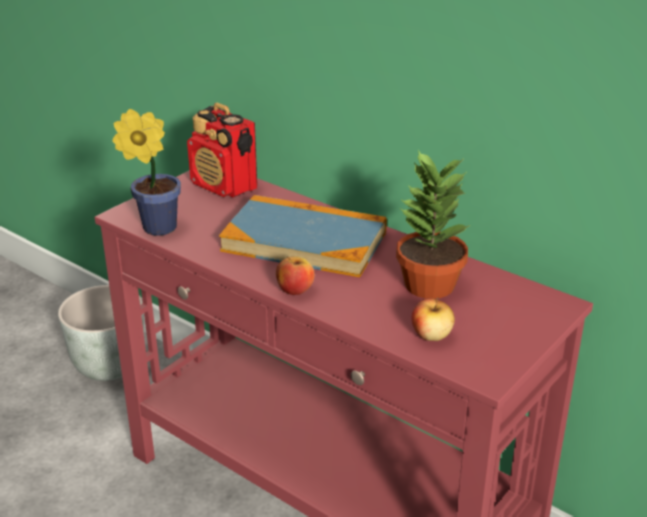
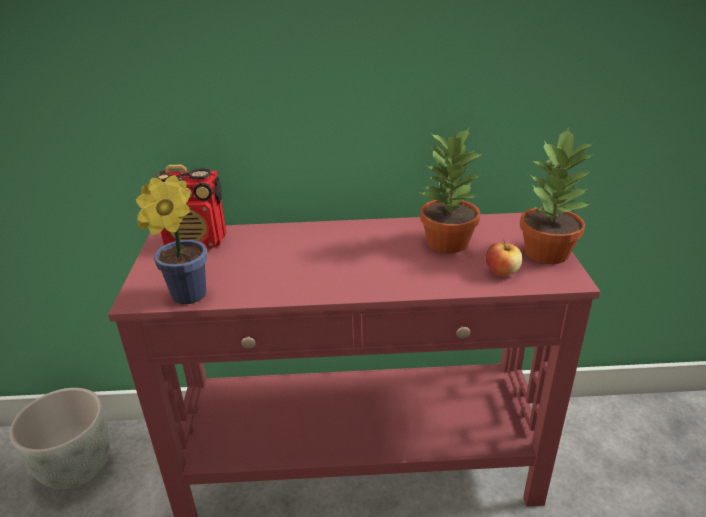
camera: 40 degrees left, 0 degrees up
(295, 290) = (371, 288): apple -> none
(304, 241) = (323, 253): book -> none
(513, 342) = (548, 252): none -> potted plant

